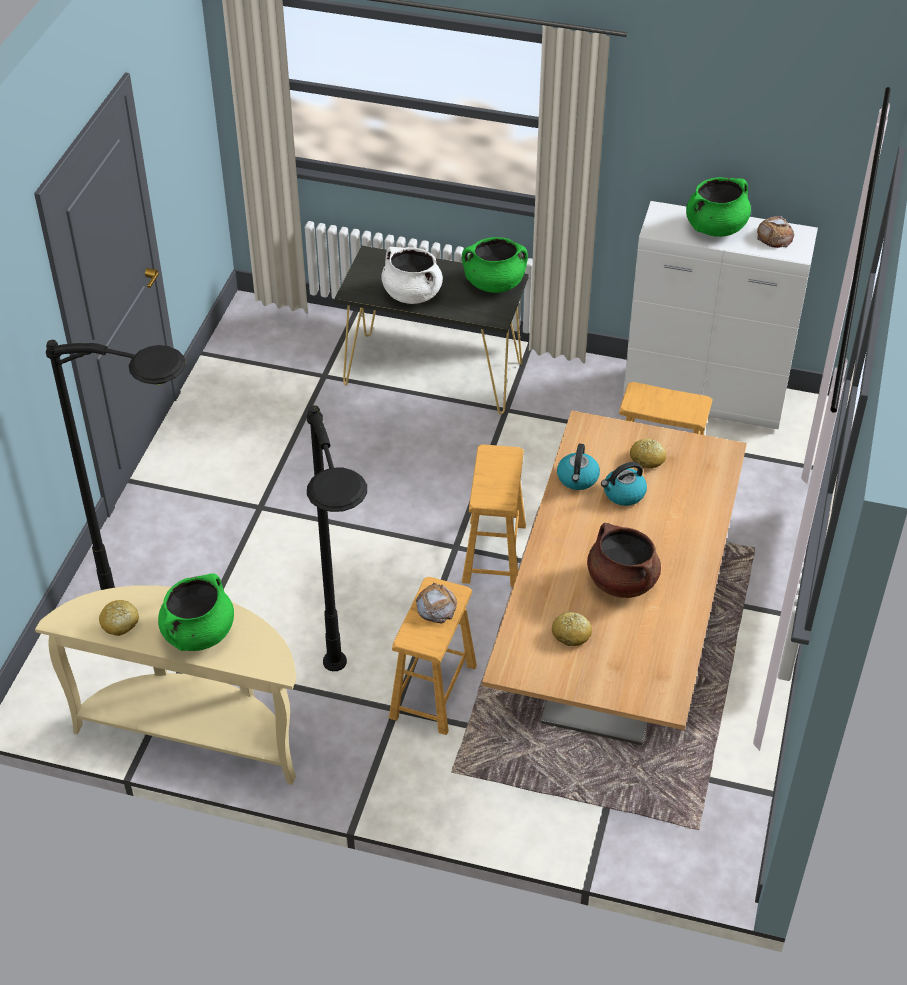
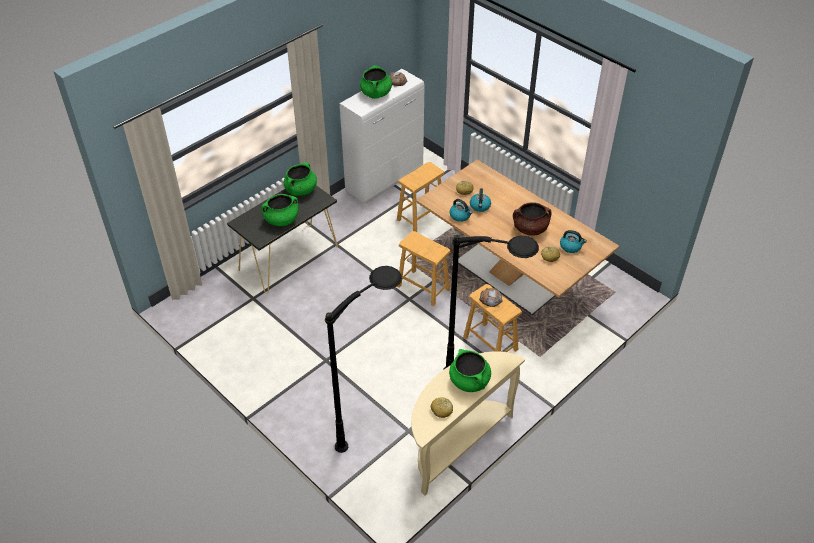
camera: 60 degrees left, 0 degrees up
(411, 294) = (282, 220): white cooking pot -> green cooking pot
(622, 654) = (571, 246): none -> kettle

